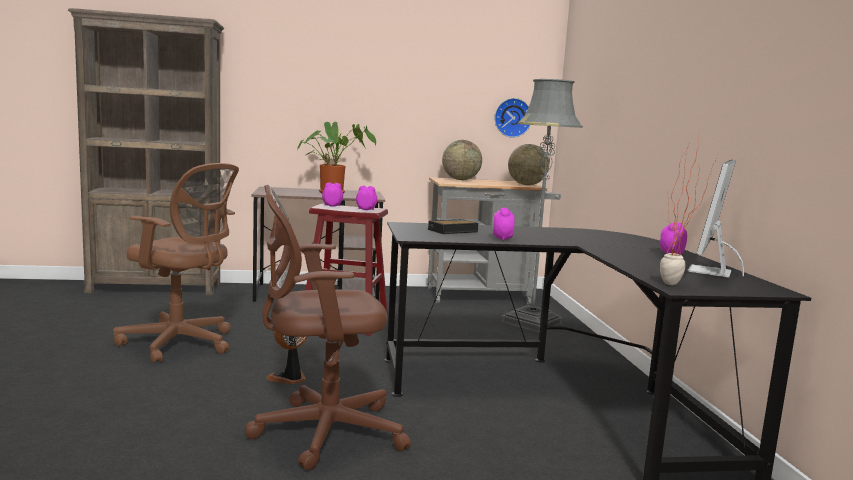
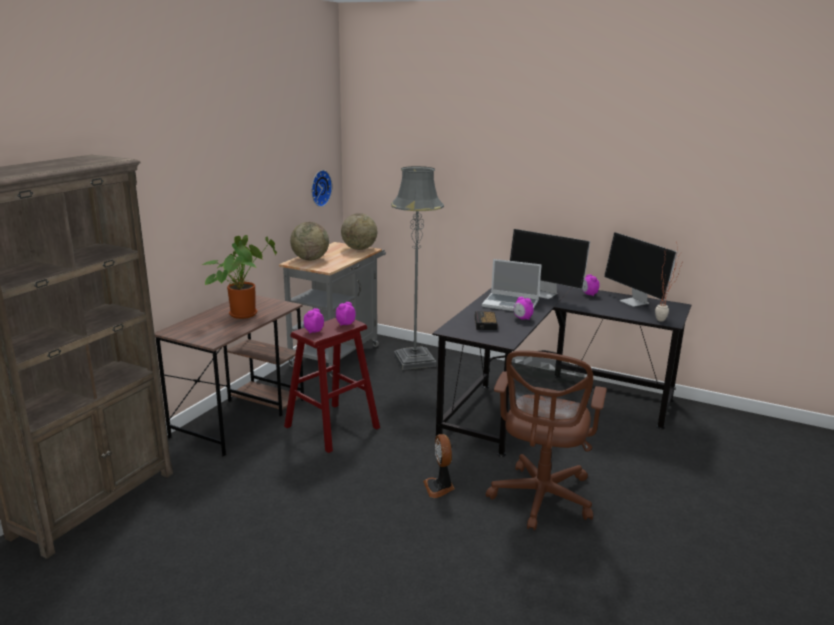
camera: 55 degrees left, 10 degrees up
(181, 344) = (310, 522): brown office chair -> none
(538, 234) = (511, 304): none -> laptop
(612, 242) = (545, 294): none -> monitor

